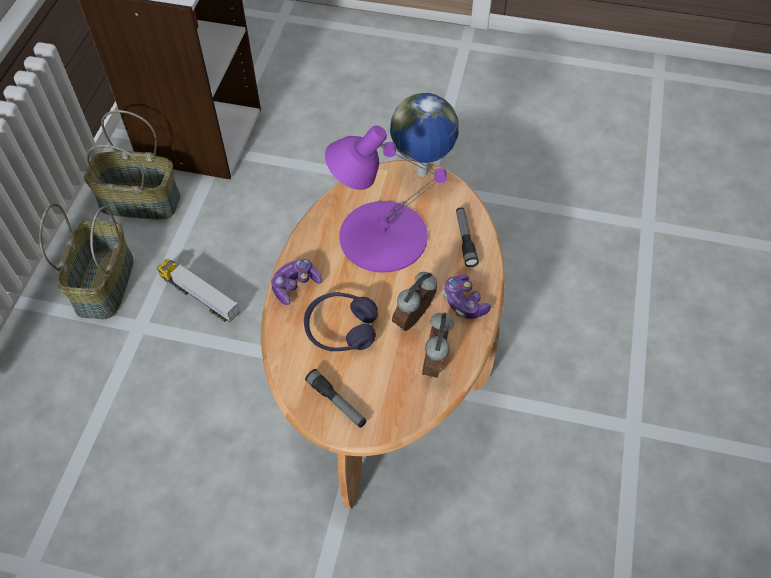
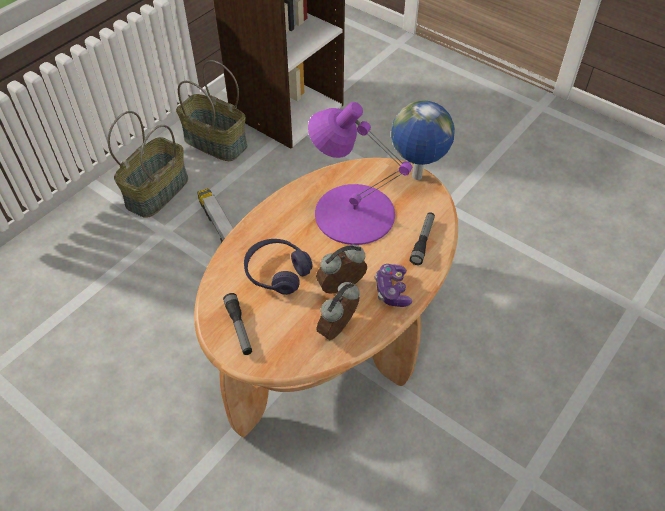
camera: 25 degrees right, 5 degrees down
(295, 285) = (261, 226): game controller -> none

